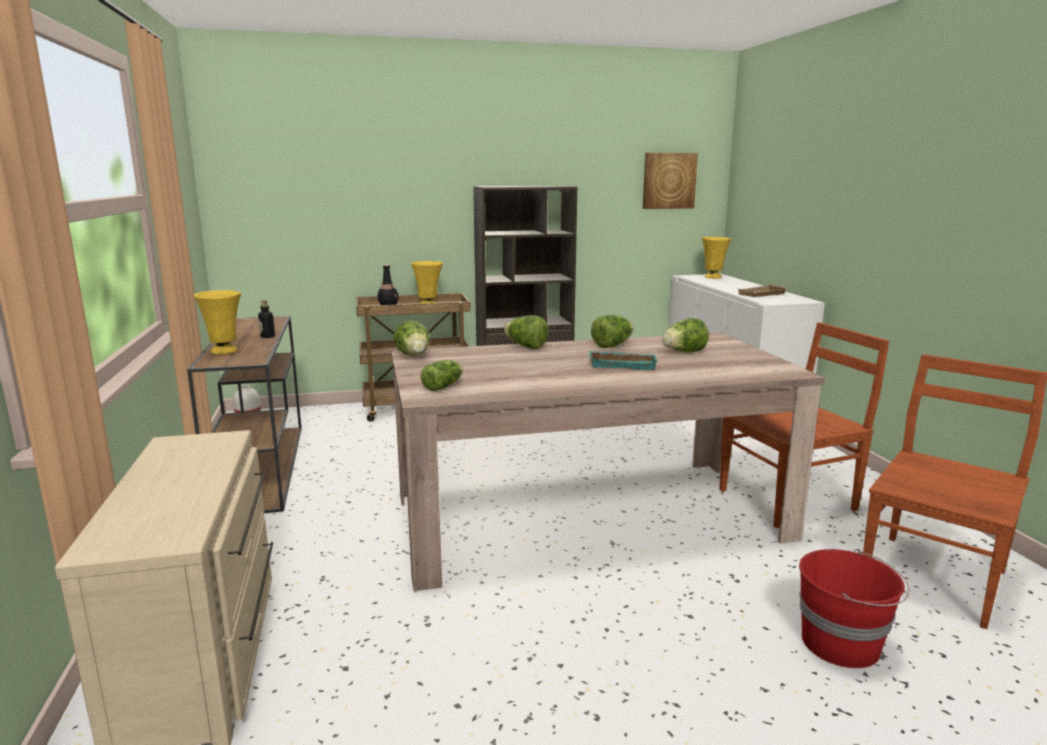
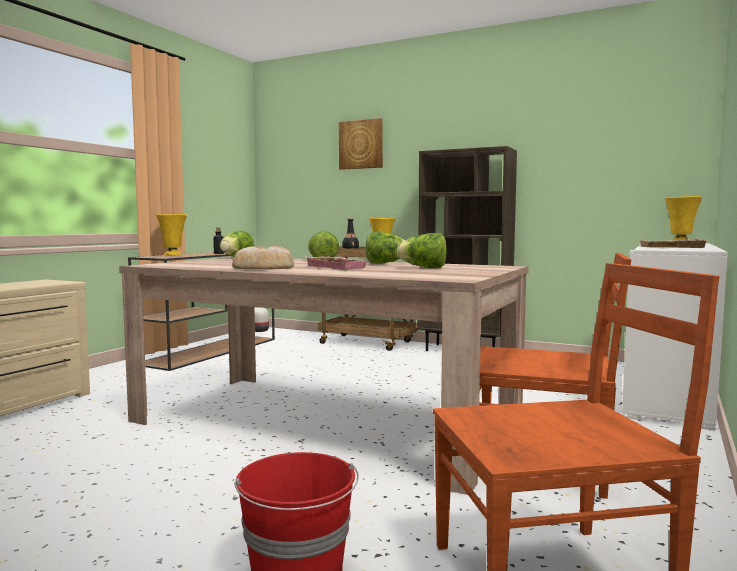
camera: 40 degrees right, 10 degrees down
(444, 386) = (182, 264): lettuce -> none
(567, 379) = (263, 267): none -> bread
(623, 364) = (338, 267): turquoise tray -> pink tray
(669, 181) = (636, 139): picture -> picture (361, 144)

